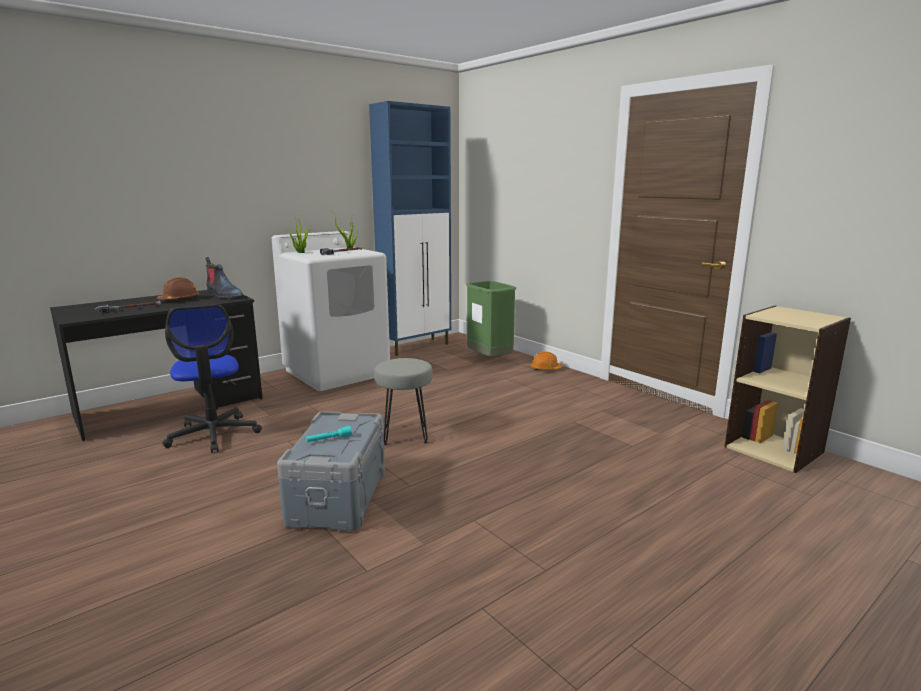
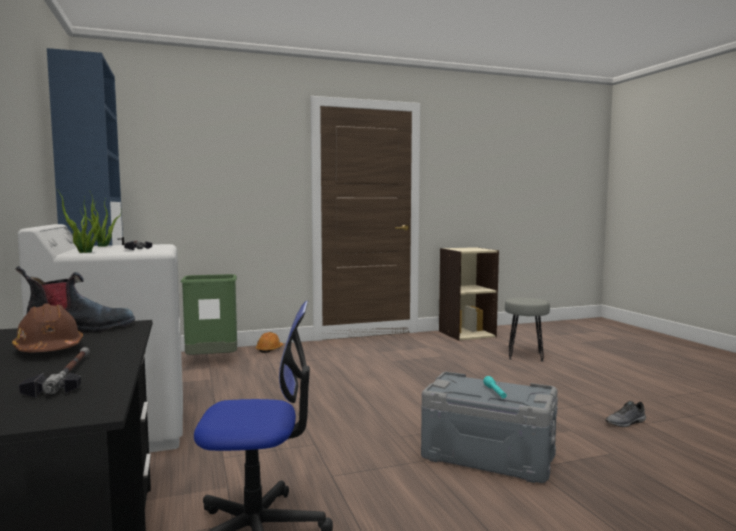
camera: 70 degrees left, 10 degrees down
(406, 434) = (368, 415): grey stool -> grey stool (525, 355)
(474, 589) = (626, 423): none -> grey shoe

